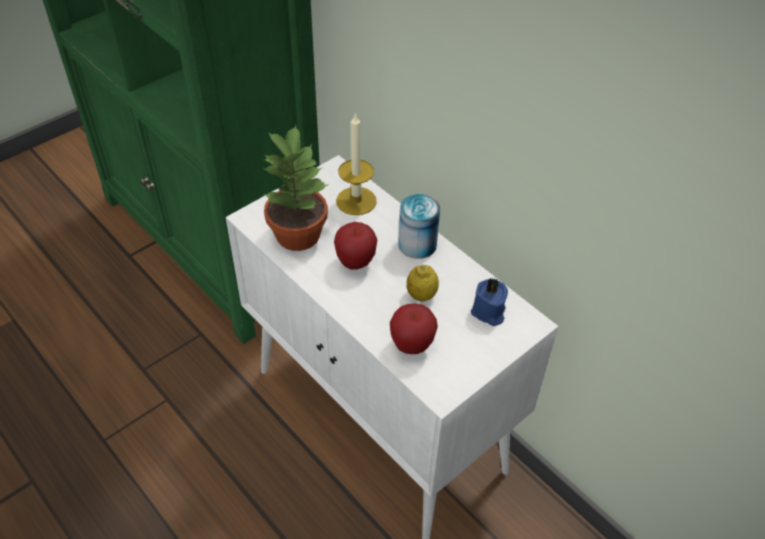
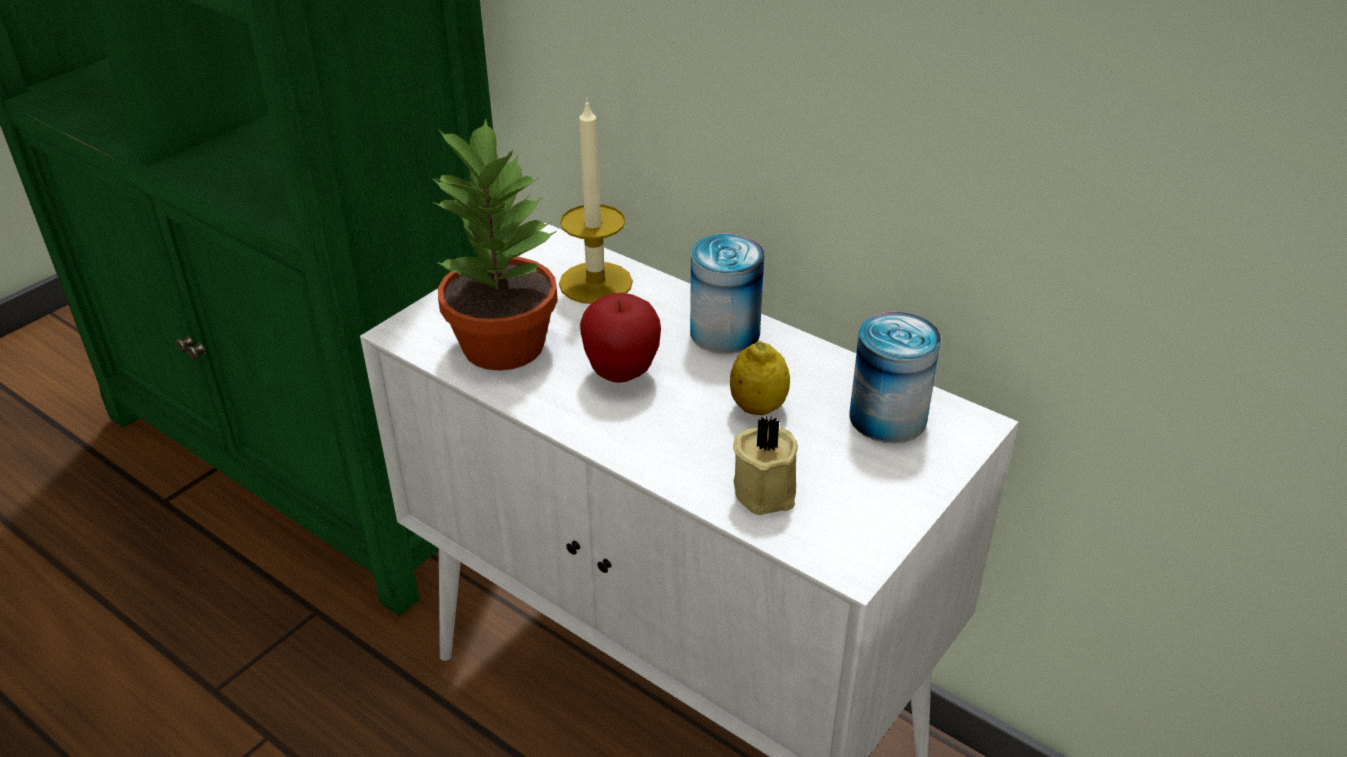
camera: 10 degrees left, 10 degrees down
(411, 345) = (767, 489): apple -> beige candle
(488, 312) = (887, 417): blue candle -> can

